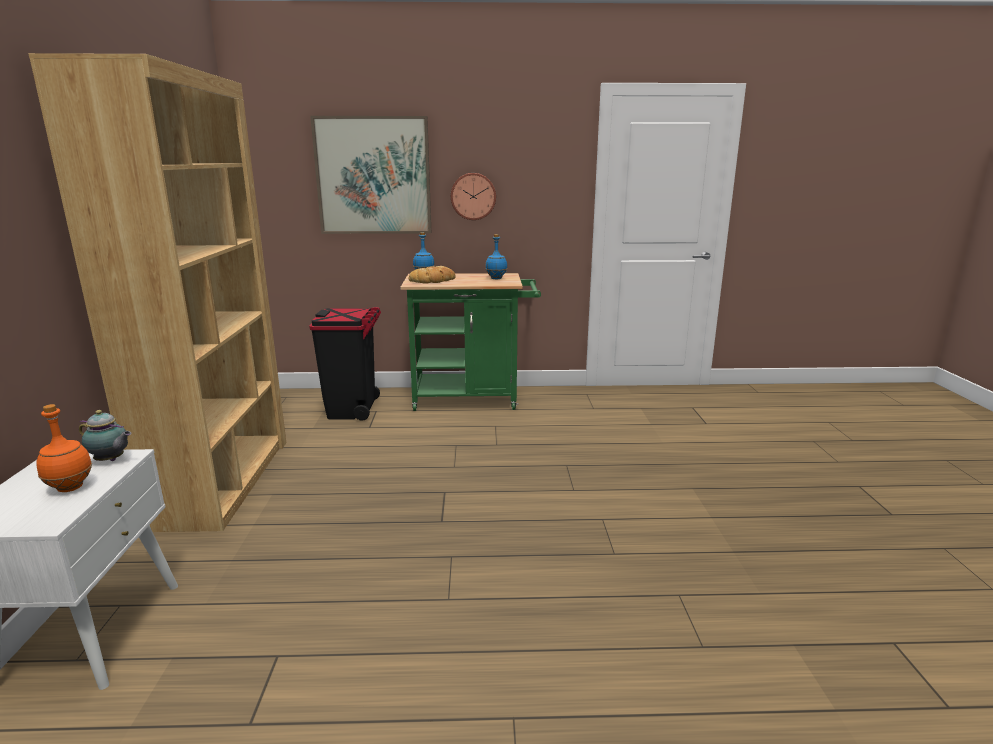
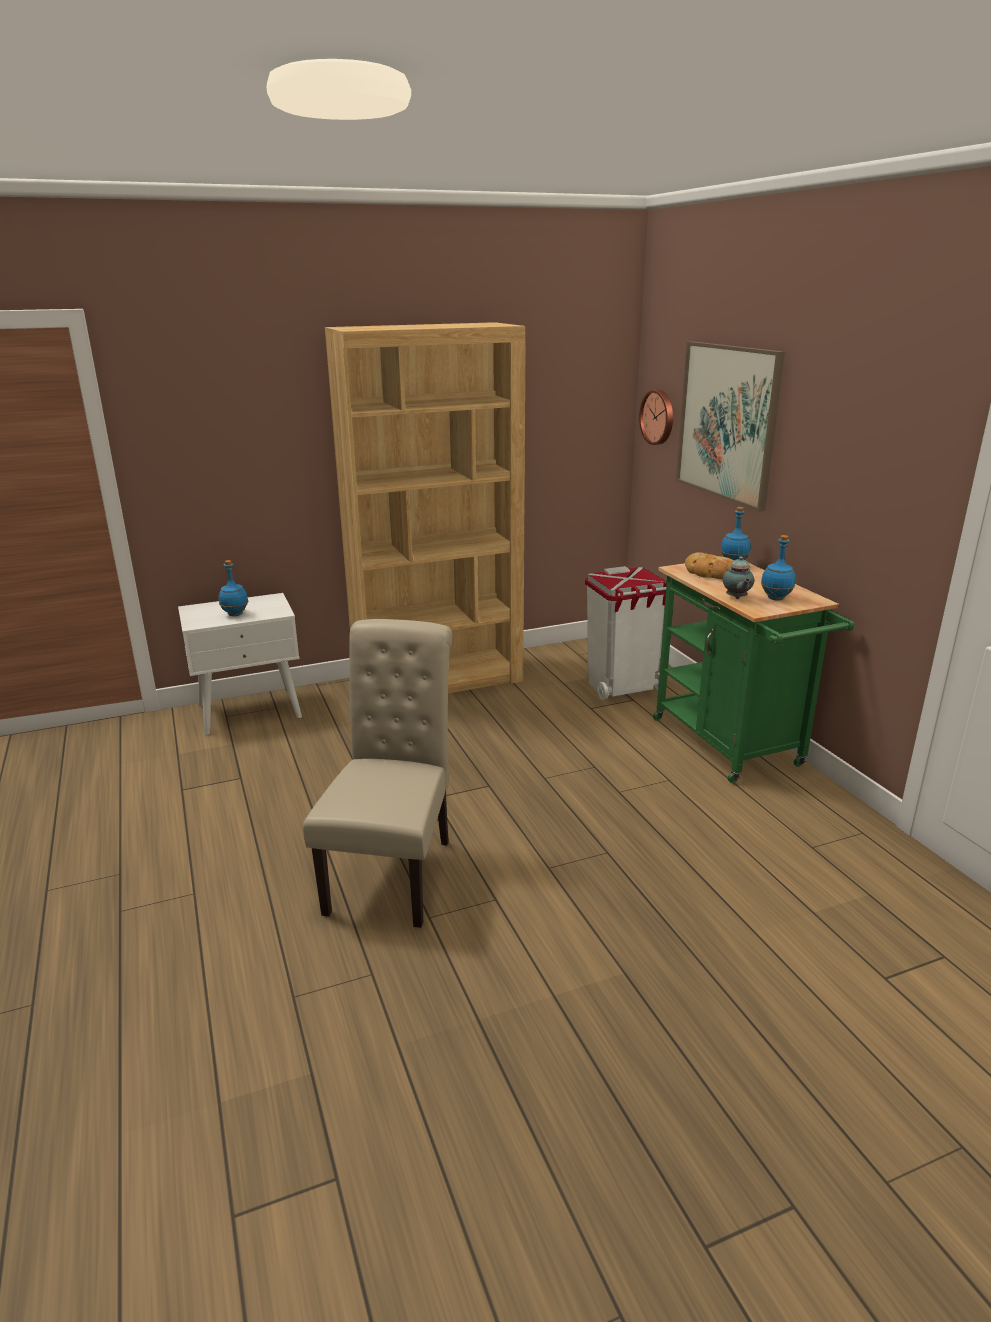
camera: 70 degrees right, 5 degrees up
(70, 488) = (235, 614): orange bottle -> blue bottle
(111, 460) = (273, 611): teapot -> teapot (736, 598)
(352, 409) = (622, 687): black trash can -> white trash can
(473, 196) = (812, 473): wall clock -> wall clock (658, 417)
(541, 561) = (394, 870): none -> beige chair

